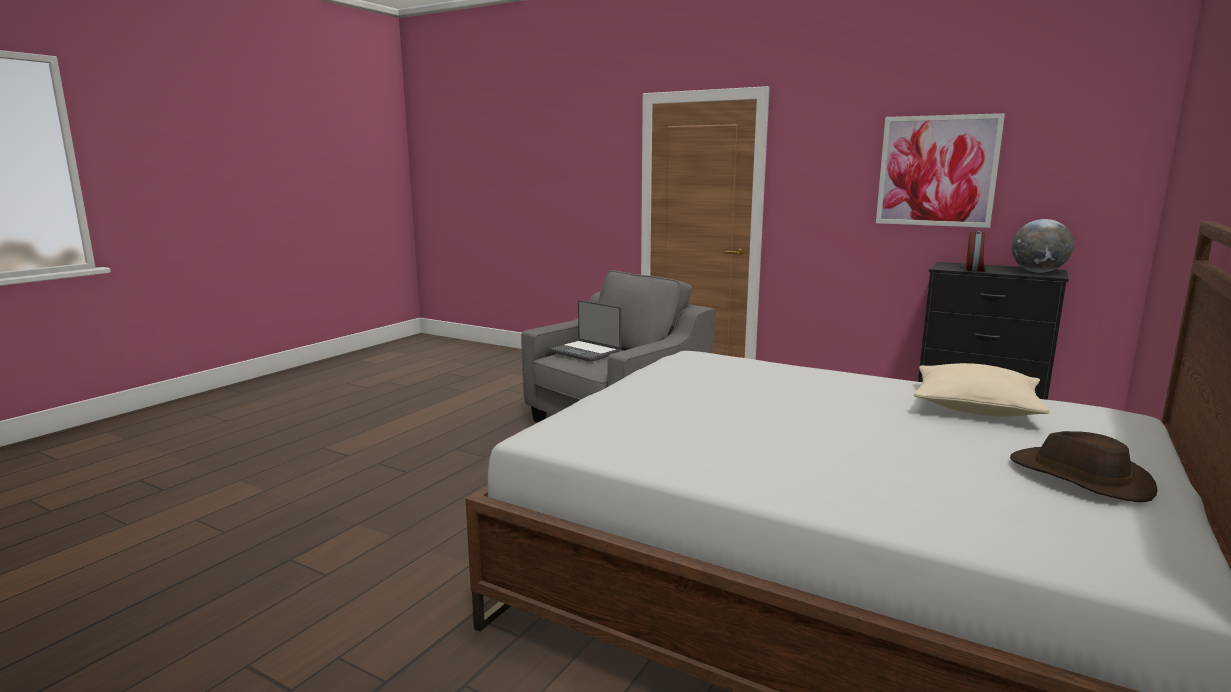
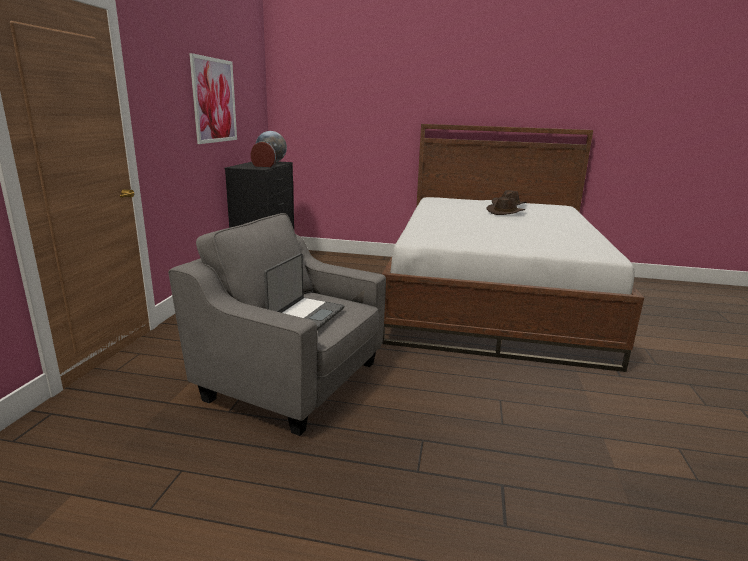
camera: 110 degrees left, 5 degrees up
(938, 446) = (505, 212): none -> brown hat
(975, 407) = (449, 207): beige pillow -> none

